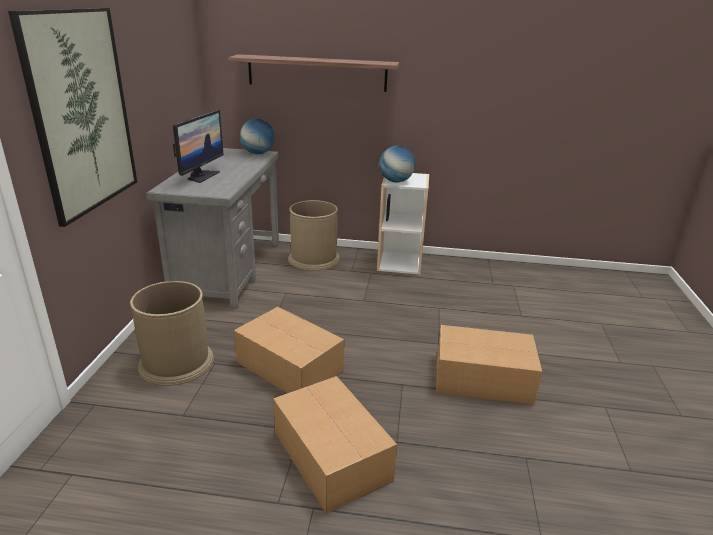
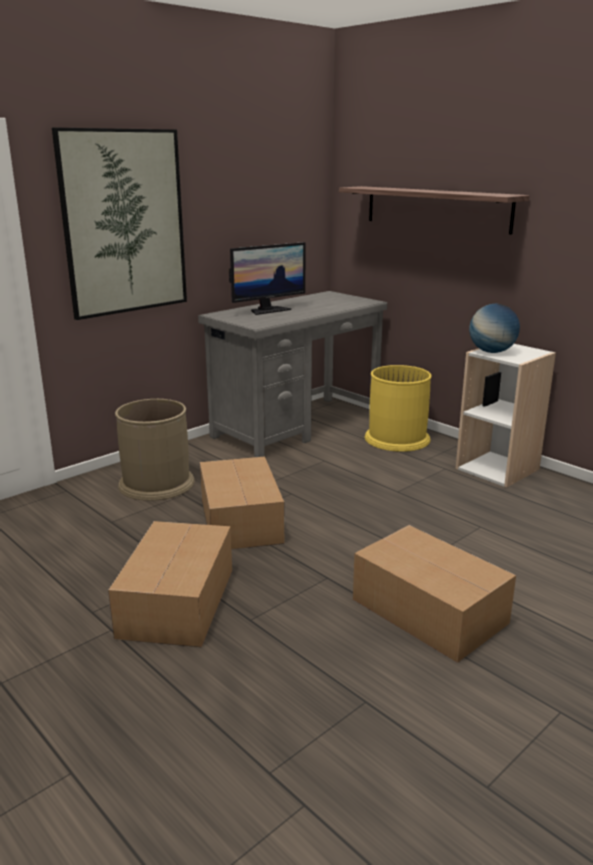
camera: 40 degrees right, 5 degrees down
(258, 153) = (361, 300): globe -> none
(313, 258) = (397, 438): brown trash can -> yellow trash can

